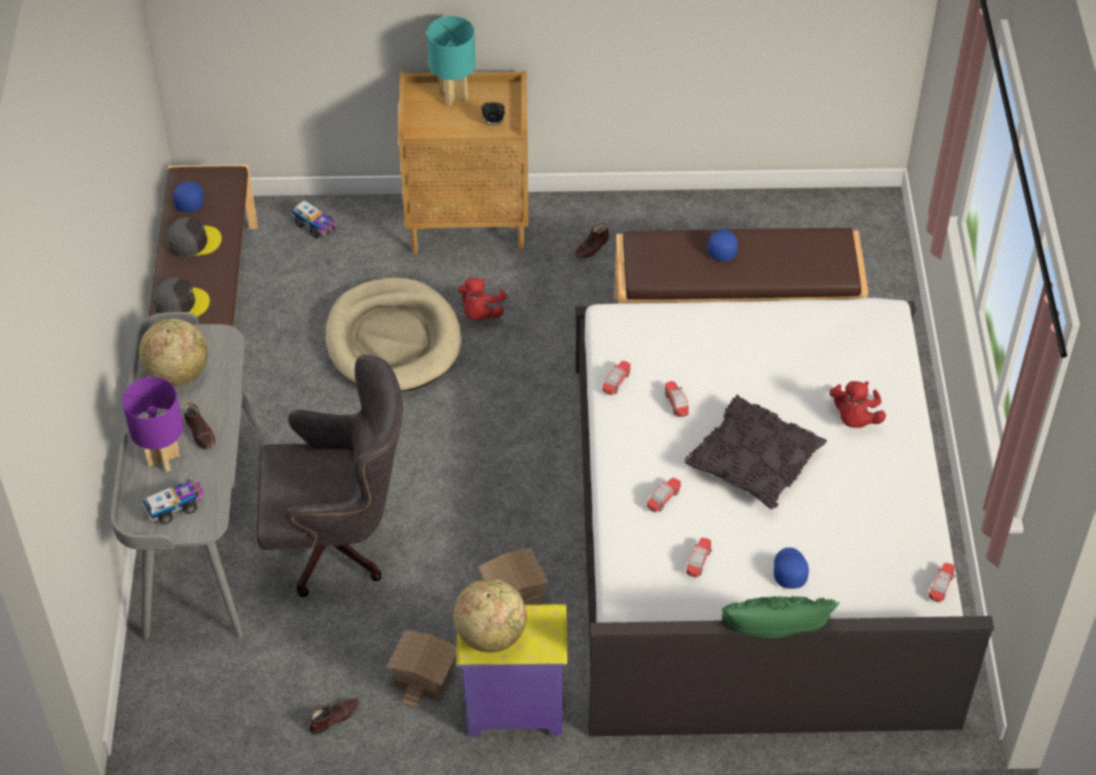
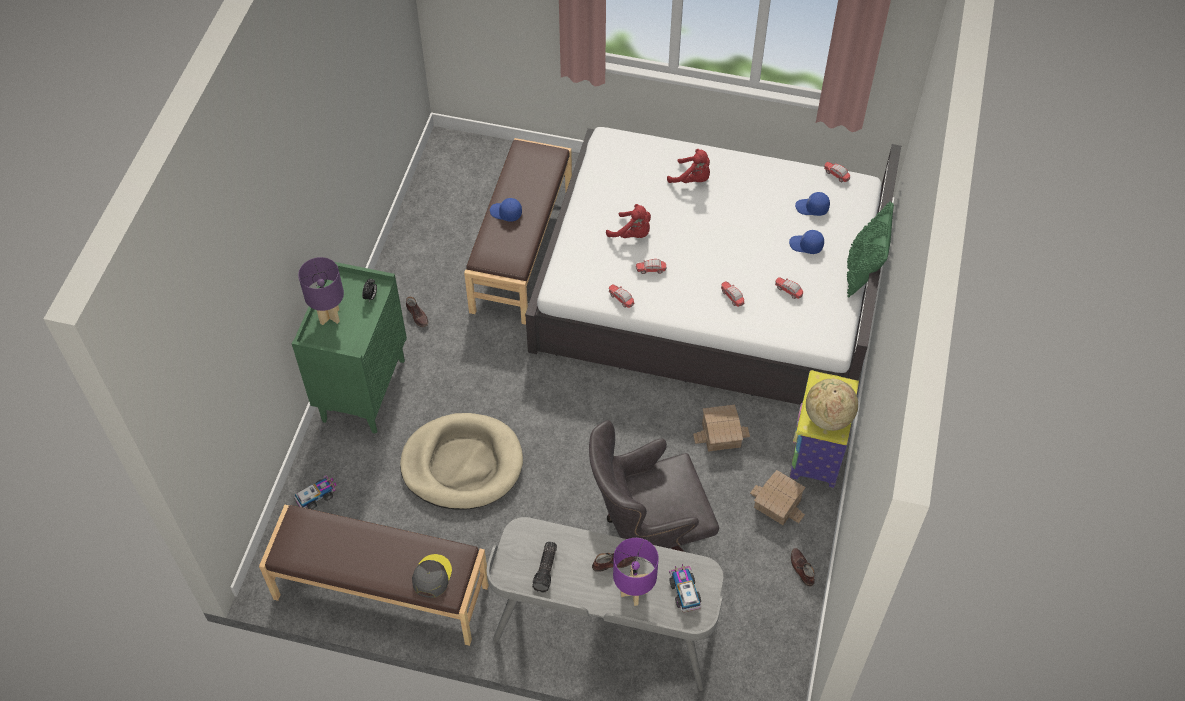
camera: 75 degrees left, 5 degrees up
(177, 373) = (546, 570): globe -> flashlight
(188, 199) = (312, 553): blue cap -> blue cap (812, 208)
(193, 241) = (364, 557): grey cap -> none
(337, 545) = (649, 539): grey office chair -> grey office chair turned 120 degrees counterclockwise
(454, 97) = (330, 316): turquoise table lamp -> purple table lamp
(469, 227) = (364, 389): brown cabinet -> green cabinet
(480, 313) = (456, 400): red plush toy -> red plush toy (632, 234)
(753, 462) = (713, 241): black pillow -> none

